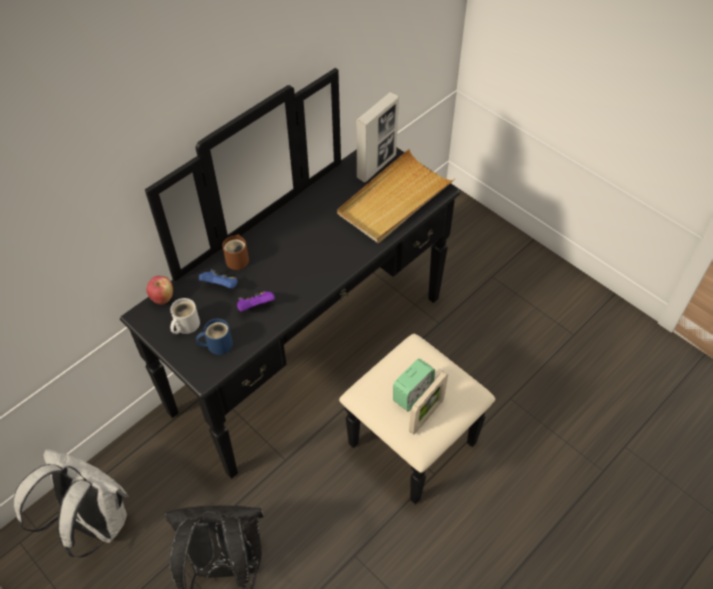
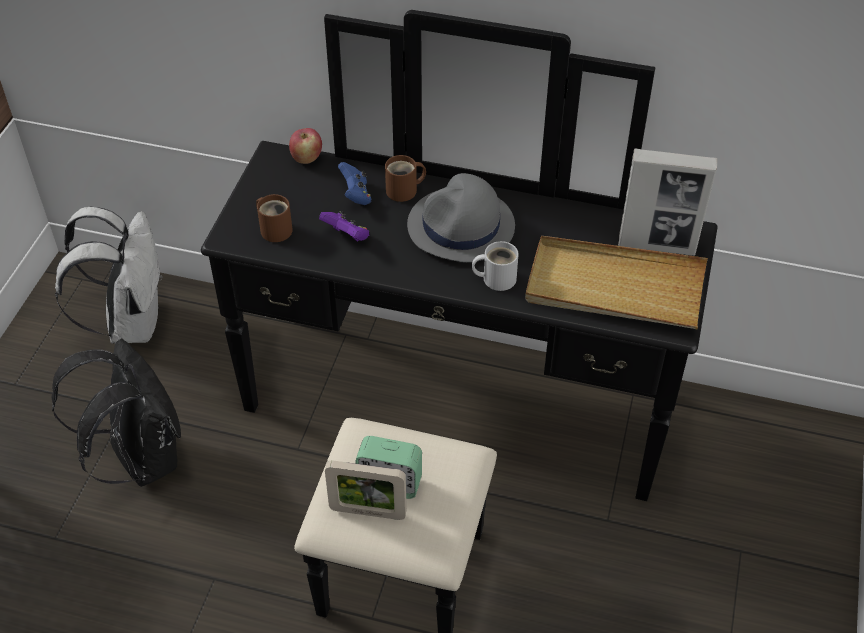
camera: 60 degrees right, 5 degrees down
(185, 325) = (283, 192): white mug -> white mug (496, 278)
(217, 344) = (275, 228): blue mug -> brown mug
(293, 245) = (461, 227): none -> grey hat

